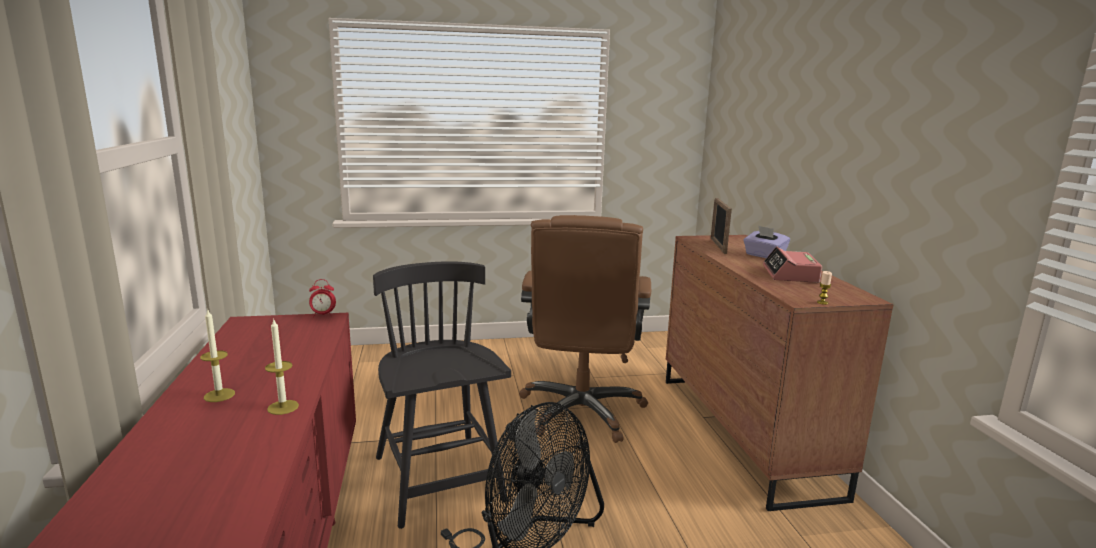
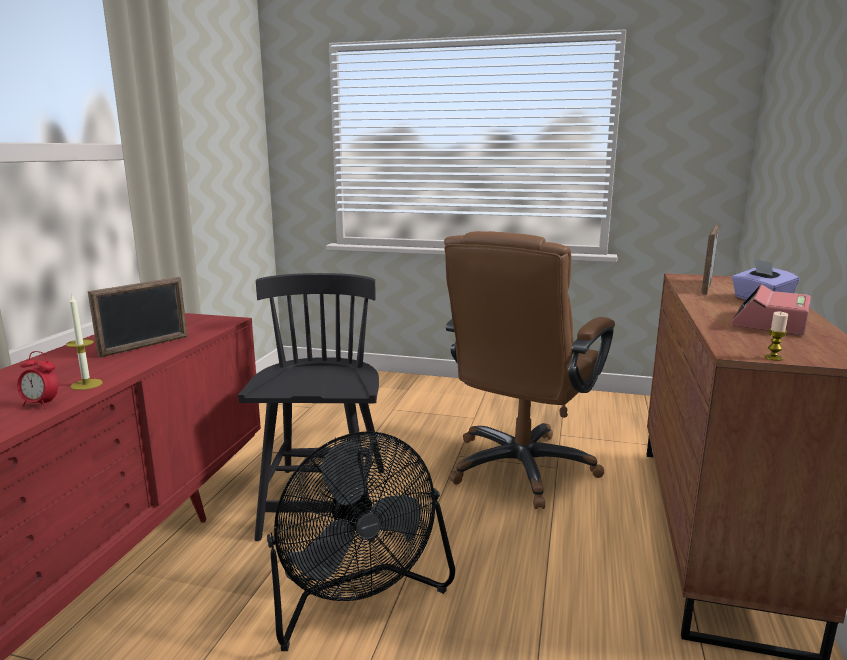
camera: 25 degrees right, 0 degrees up
(219, 395) = (58, 367): candle -> none
(282, 358) = (145, 346): none -> picture frame
(323, 315) = (227, 317): alarm clock -> alarm clock (41, 404)

